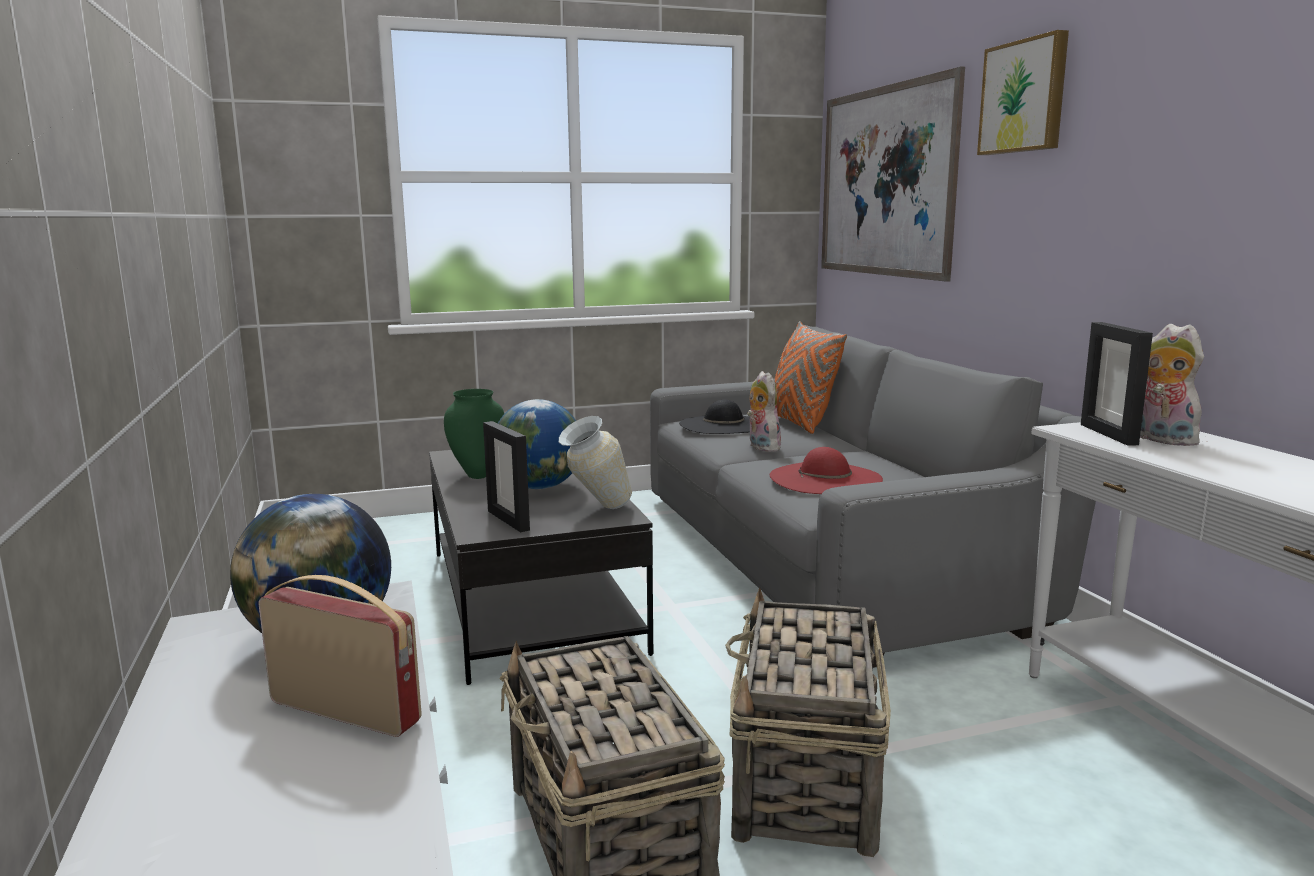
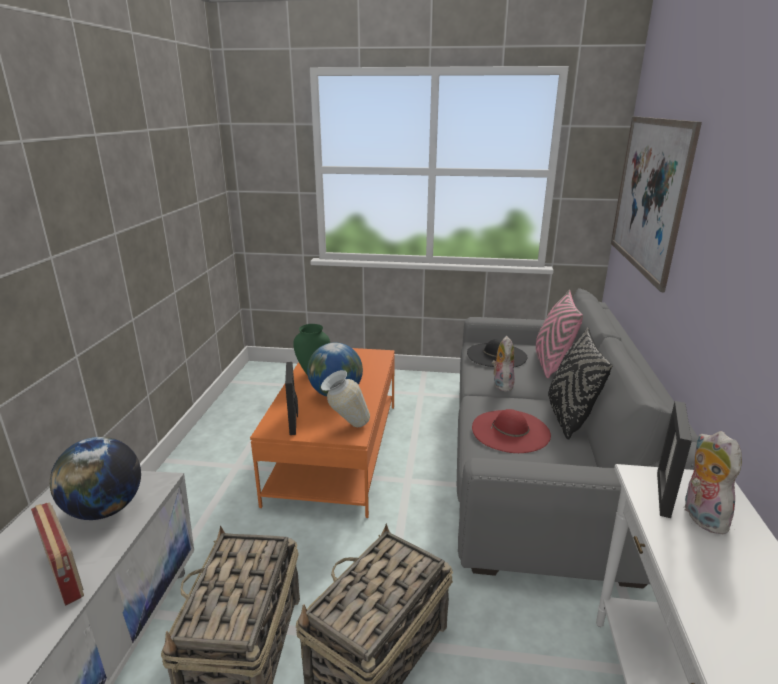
camera: 25 degrees right, 10 degrees up
(531, 599) = (336, 451): black coffee table -> orange coffee table
(800, 423) = (551, 363): orange pillow -> pink pillow
(876, 459) = (569, 417): none -> black pillow
(1025, 97) = (727, 165): picture -> none

